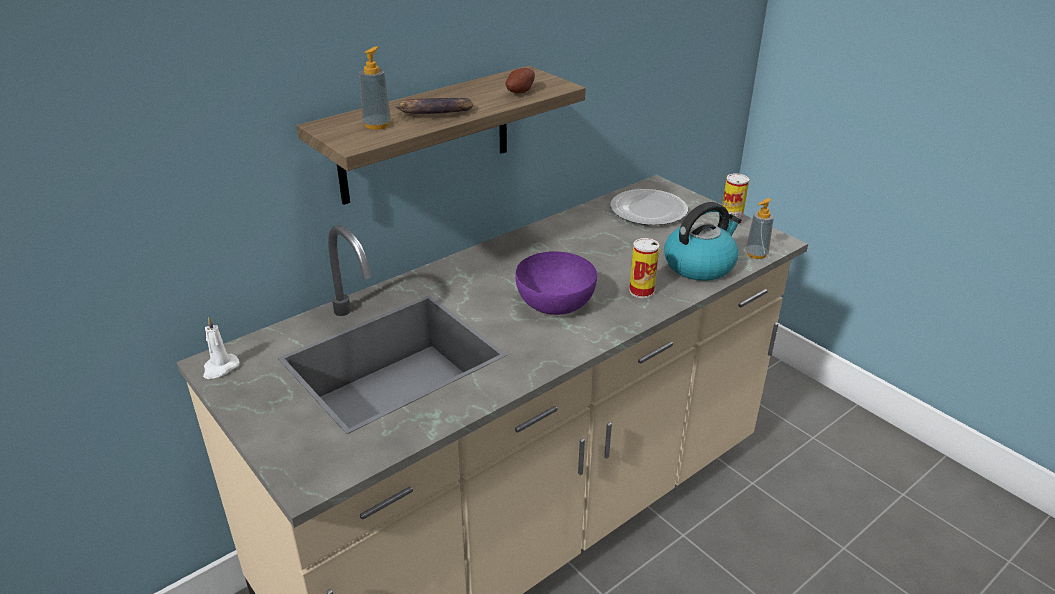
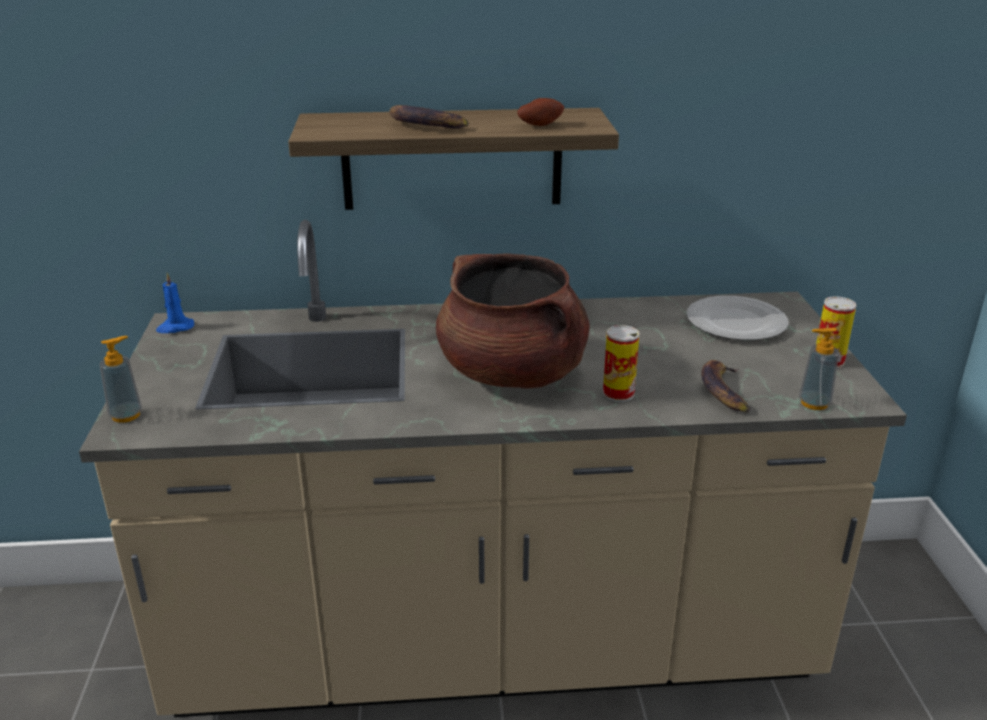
camera: 35 degrees right, 5 degrees down
(220, 368) = (175, 328): white candle -> blue candle
(377, 125) = (359, 125): soap dispenser -> soap dispenser (126, 415)
(556, 302) = (513, 373): purple bowl -> brown cooking pot
(699, 265) = (723, 391): kettle -> banana

